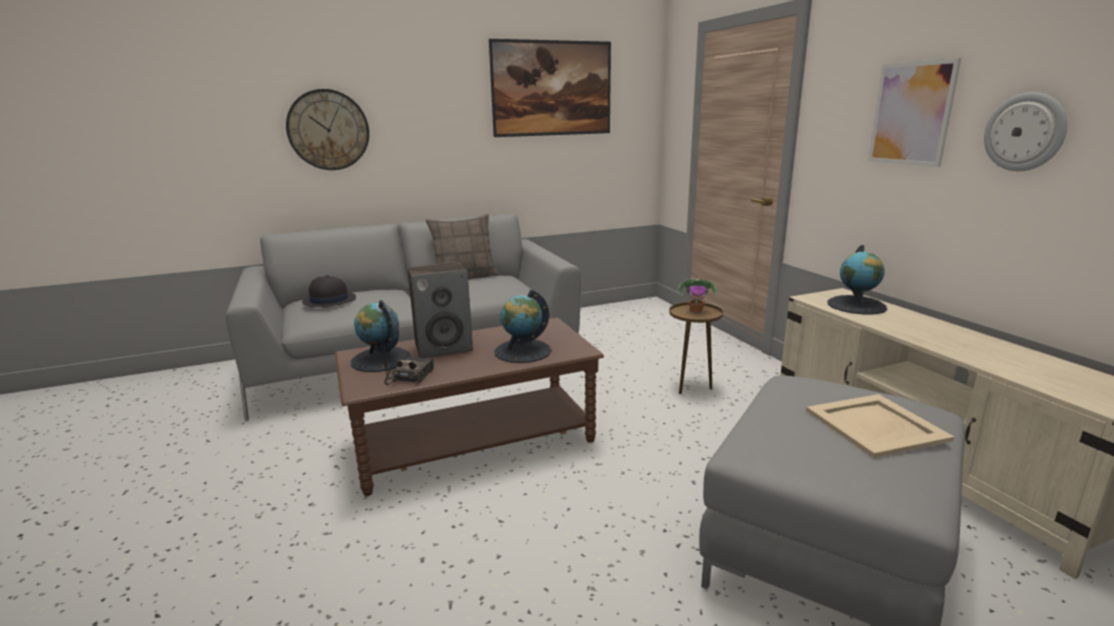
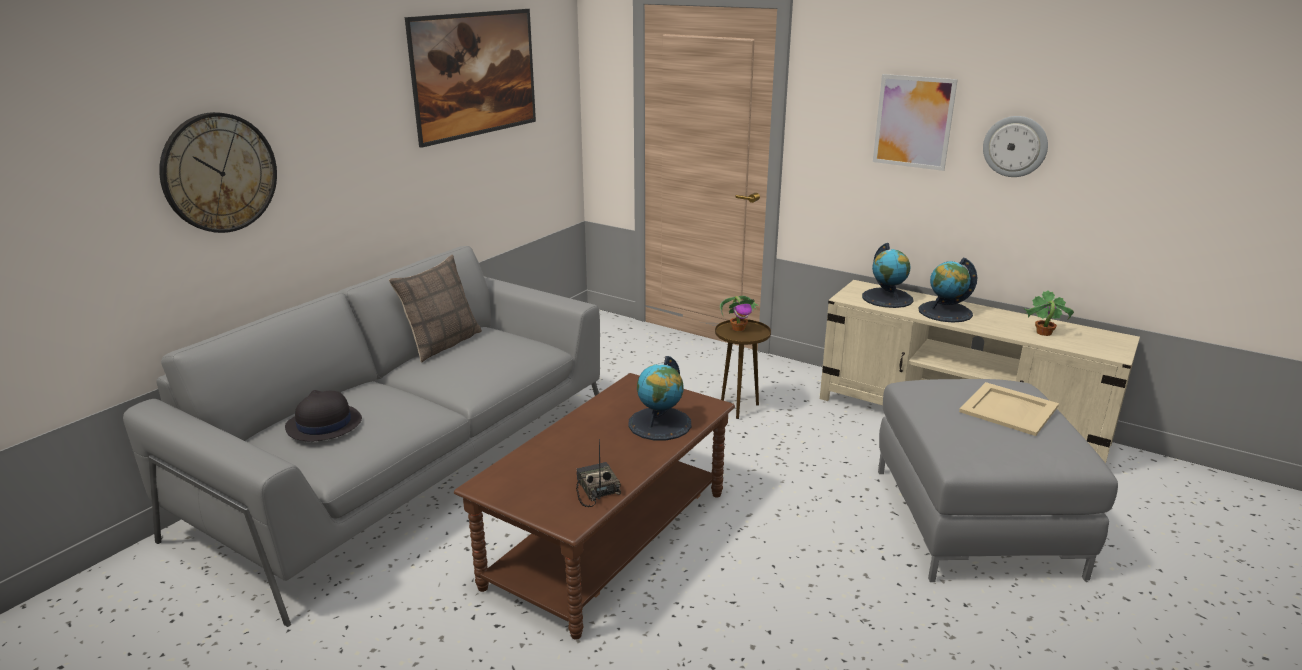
camera: 35 degrees left, 5 degrees up
(380, 359) = (529, 481): globe -> globe (945, 312)
(444, 348) = (574, 445): speaker -> none
(1022, 366) = (1043, 333): none -> potted plant

